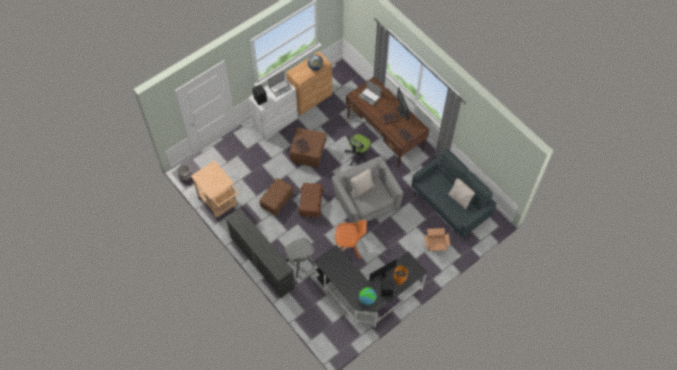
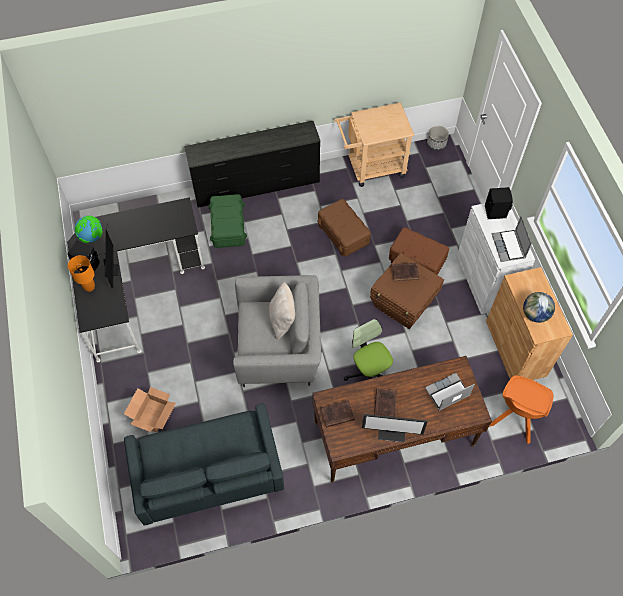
camera: 115 degrees right, 0 degrees up
(301, 263) = (228, 228): grey chair -> green storage box
(311, 203) = (315, 274): brown storage box -> brown storage box (417, 260)
(349, 247) = (218, 295): orange chair -> orange chair (515, 418)
(460, 199) = (185, 465): beige pillow -> none

